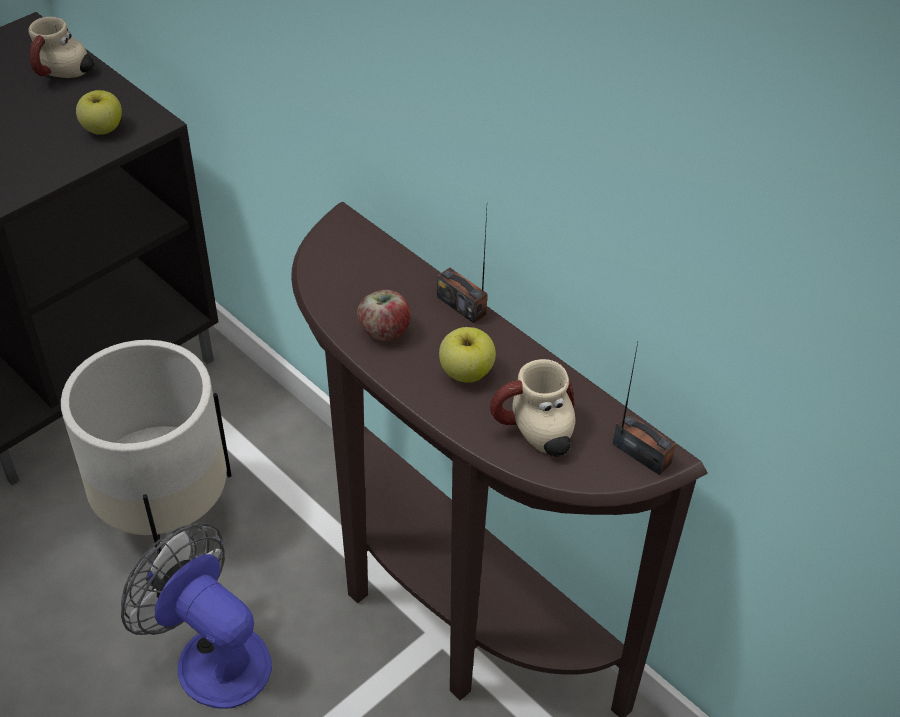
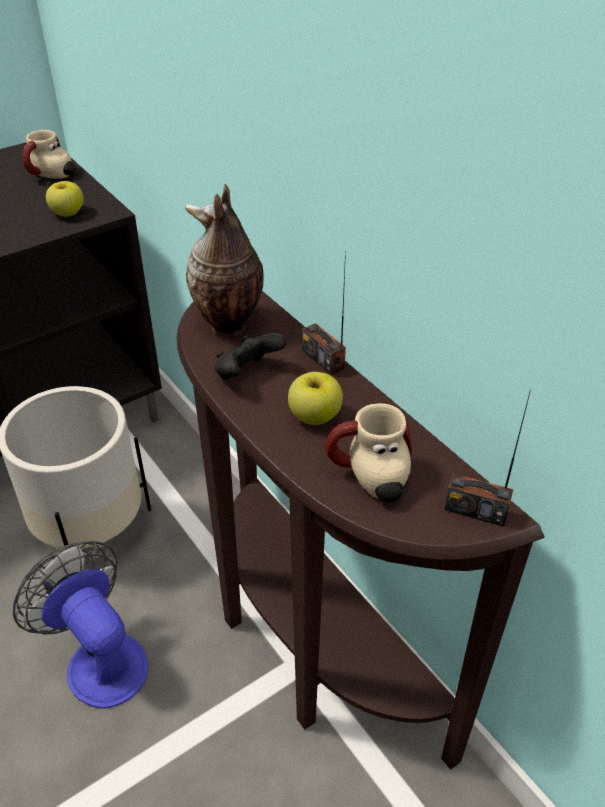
camera: 10 degrees right, 5 degrees down
(350, 274) = (228, 326): none -> vase
(385, 331) = (247, 374): apple -> black game controller
(641, 454) = (476, 510): radio -> radio turned 150 degrees clockwise

